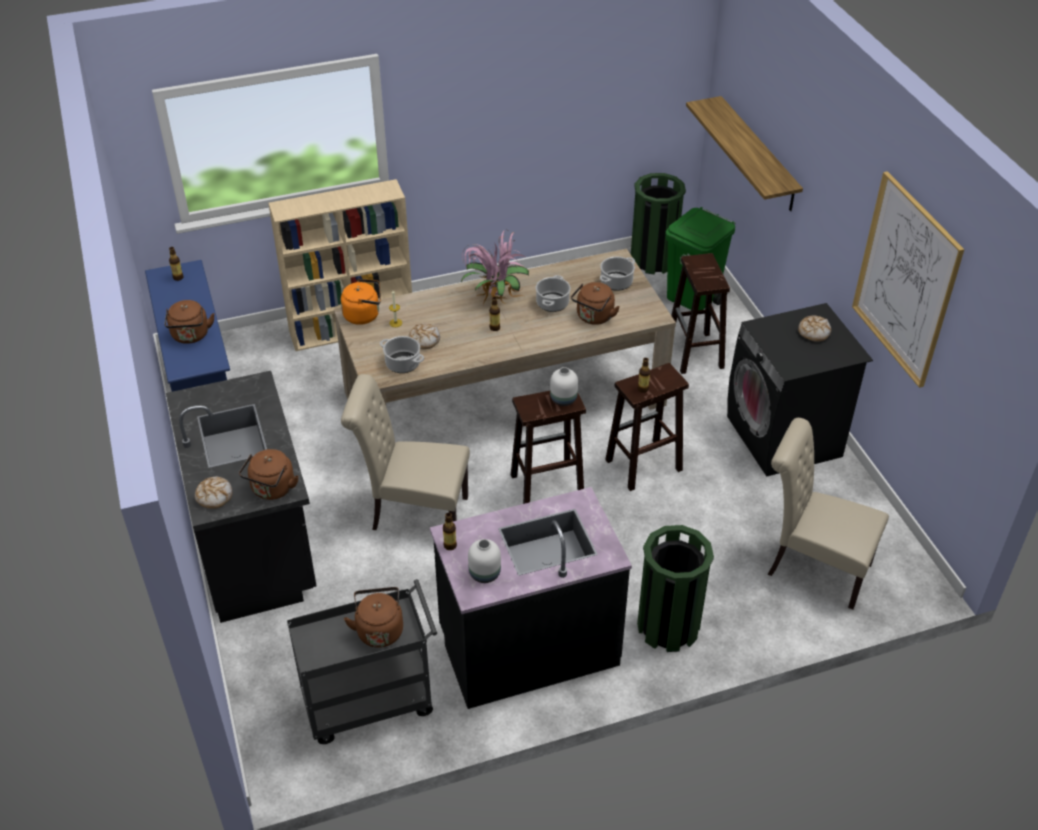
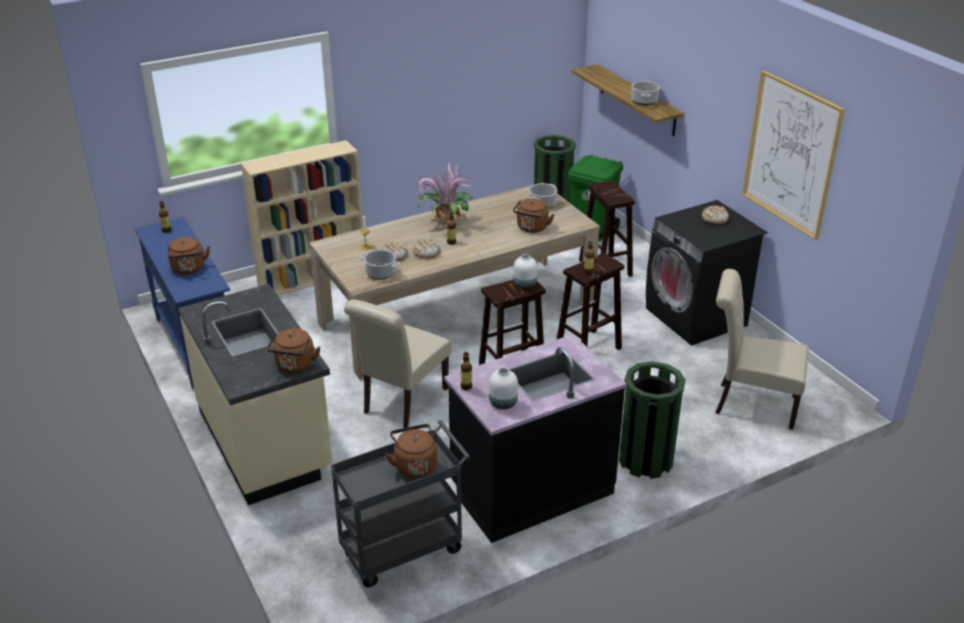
camera: 10 degrees left, 10 degrees down
(214, 496) = (243, 375): bread -> bread (426, 252)
(255, 542) = (266, 440): black counter -> beige counter
(364, 315) = (337, 244): orange kettle -> none
(413, 513) = (402, 403): beige chair -> beige chair turned 60 degrees counterclockwise
(552, 303) = (494, 222): cooking pot -> cooking pot (644, 101)

